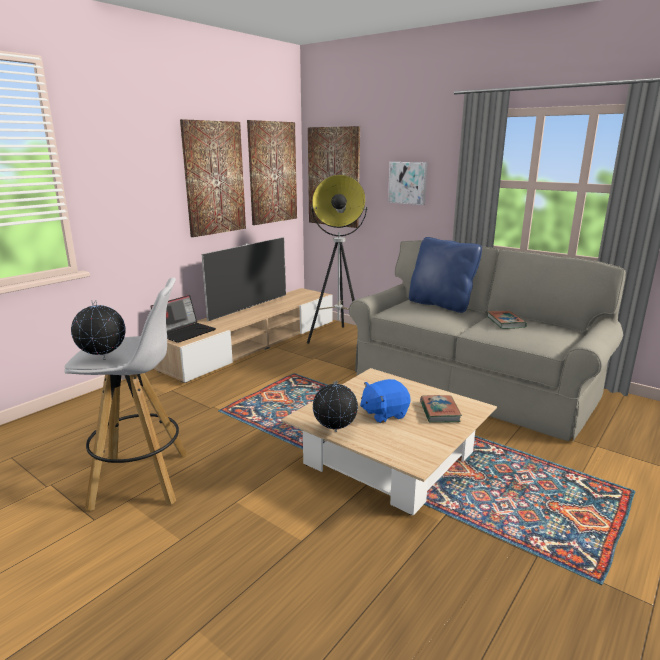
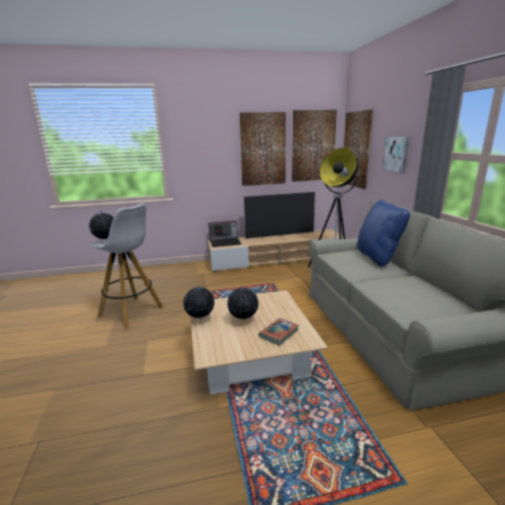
camera: 40 degrees right, 0 degrees up
(384, 414) = (243, 320): blue plush toy -> globe
(505, 322) = (405, 283): book -> none

